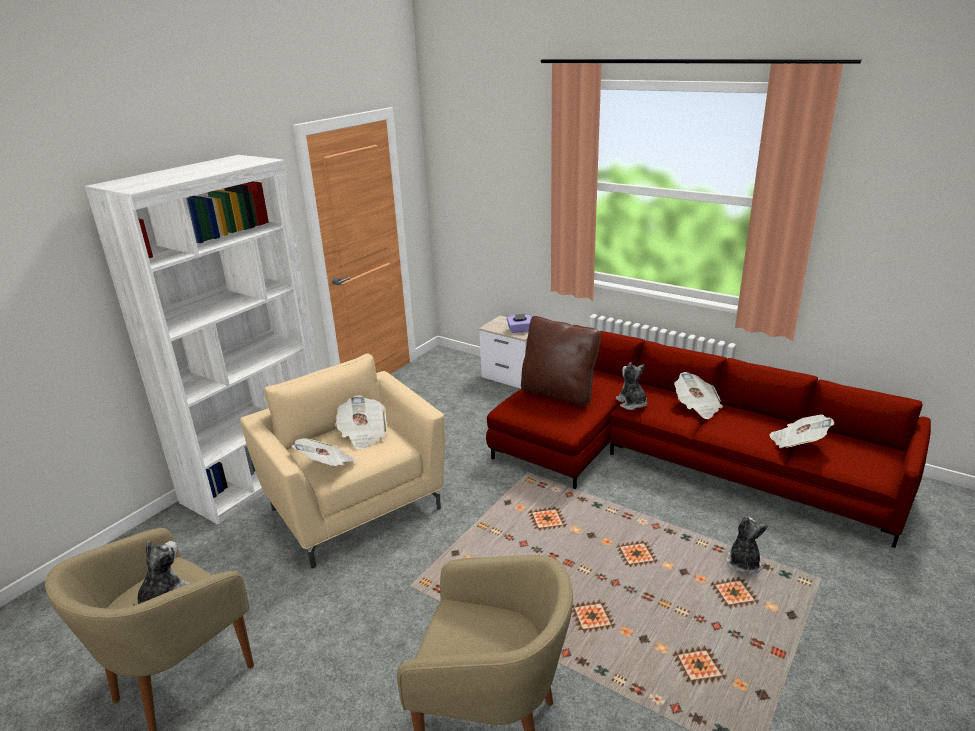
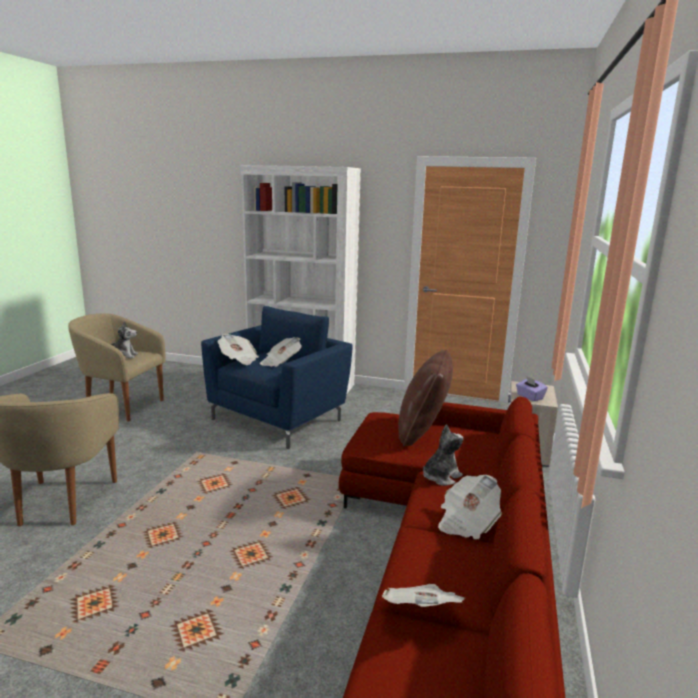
camera: 70 degrees right, 10 degrees down
(355, 507) = (279, 419): beige armchair -> blue armchair
(743, 563) = (249, 639): plush toy -> none

